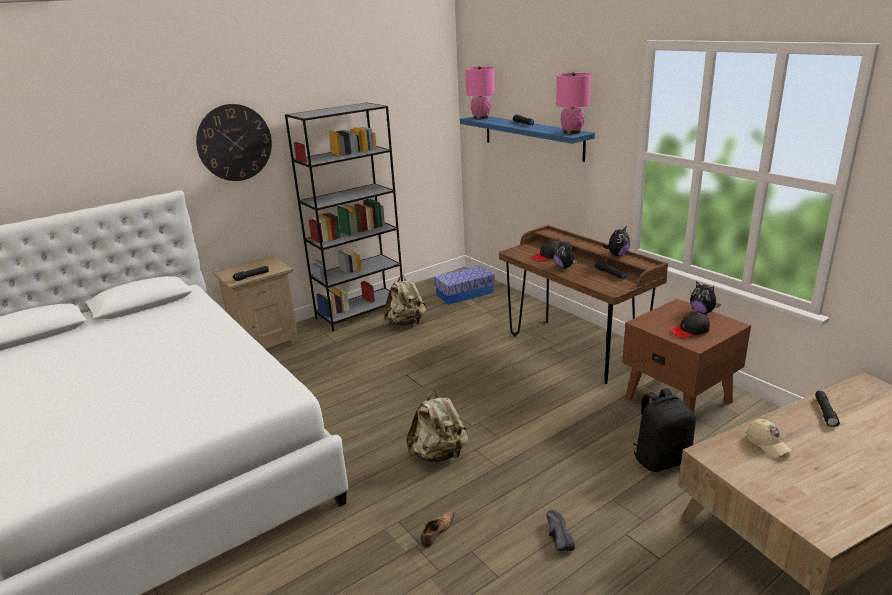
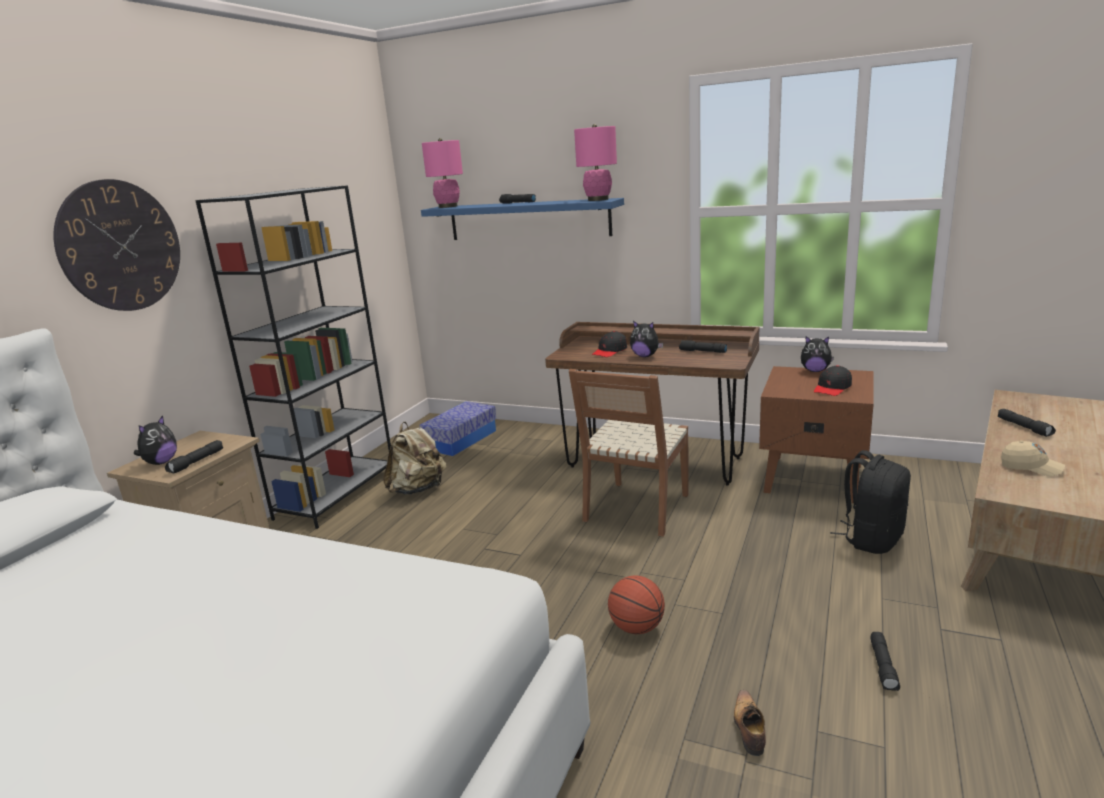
camera: 30 degrees left, 5 degrees down
(439, 454) = (636, 628): beige backpack -> basketball
(520, 381) = (635, 511): none -> chair
(555, 538) = (883, 667): black shoe -> black flashlight
(617, 255) = (695, 331): plush toy -> plush toy (160, 462)

